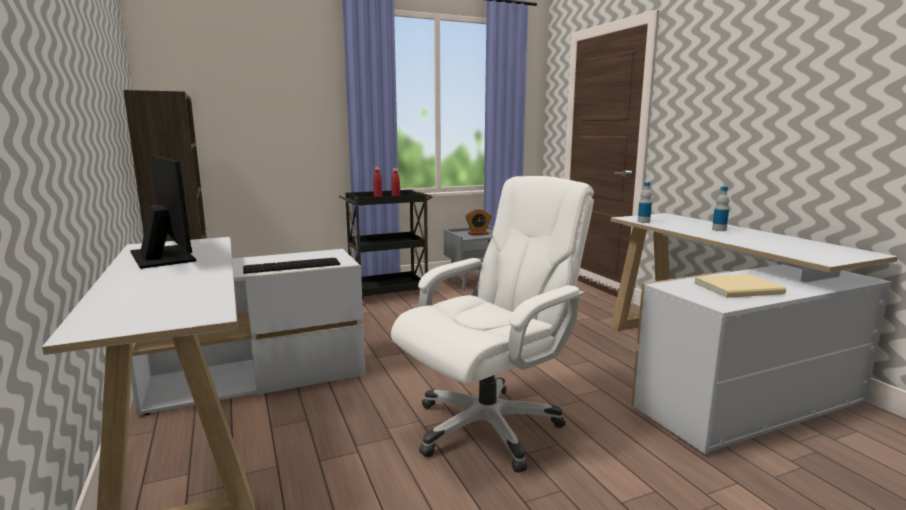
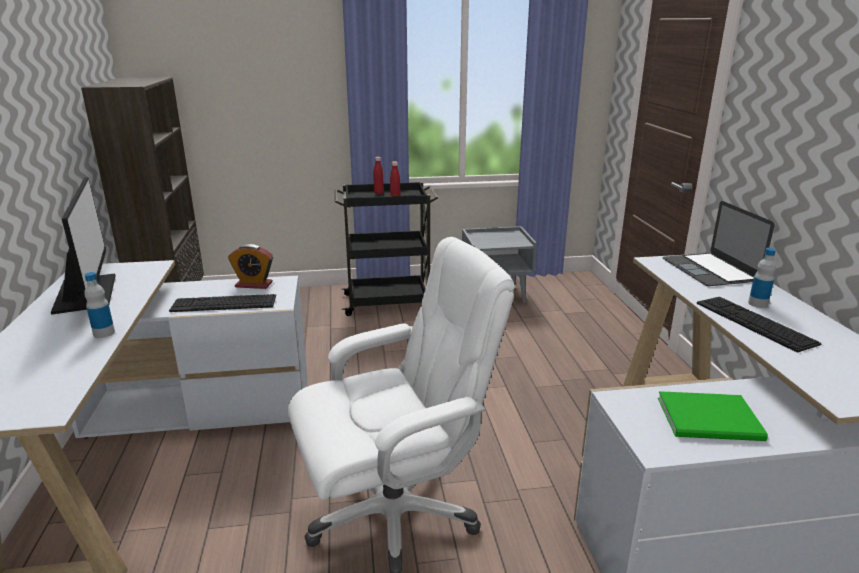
camera: 15 degrees right, 10 degrees up
(478, 233) = (500, 239): alarm clock -> alarm clock (254, 284)
(643, 221) = (668, 273): bottle -> bottle (104, 333)
(669, 219) = (709, 270): none -> laptop
(727, 236) = (754, 322): none -> keyboard
(740, 288) = (712, 420): beige book -> green book

